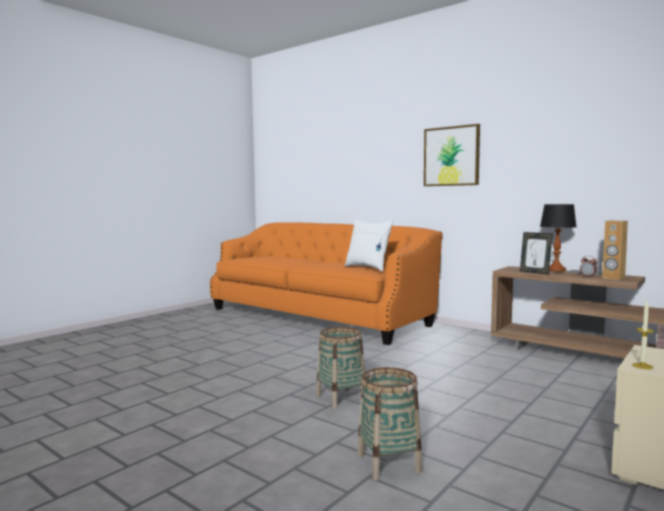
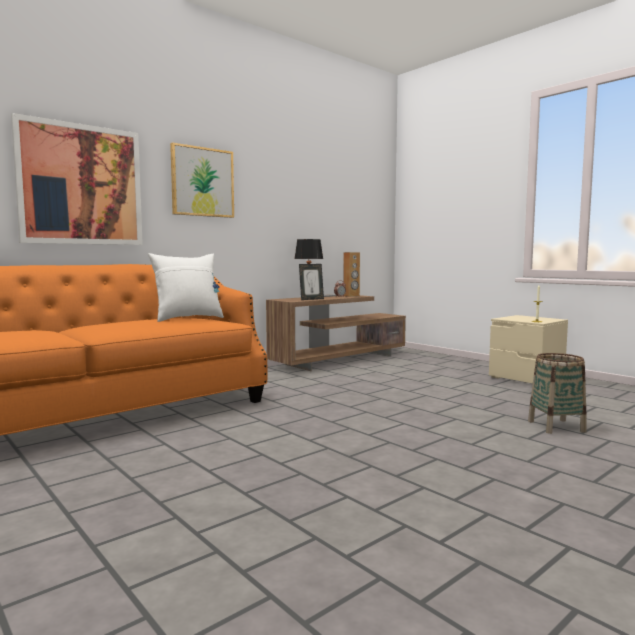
camera: 80 degrees left, 0 degrees up
(341, 398) = (425, 430): basket -> none
(368, 171) = (81, 185): none -> picture

